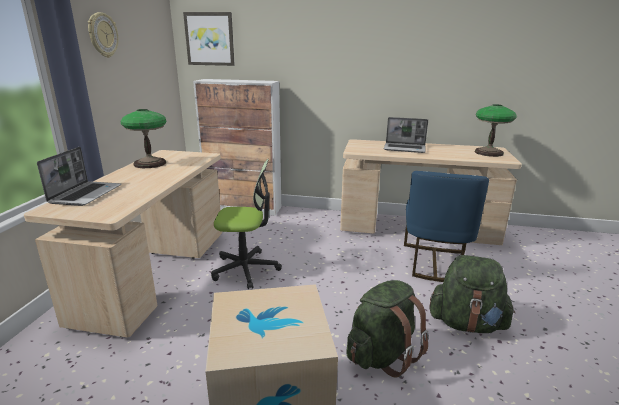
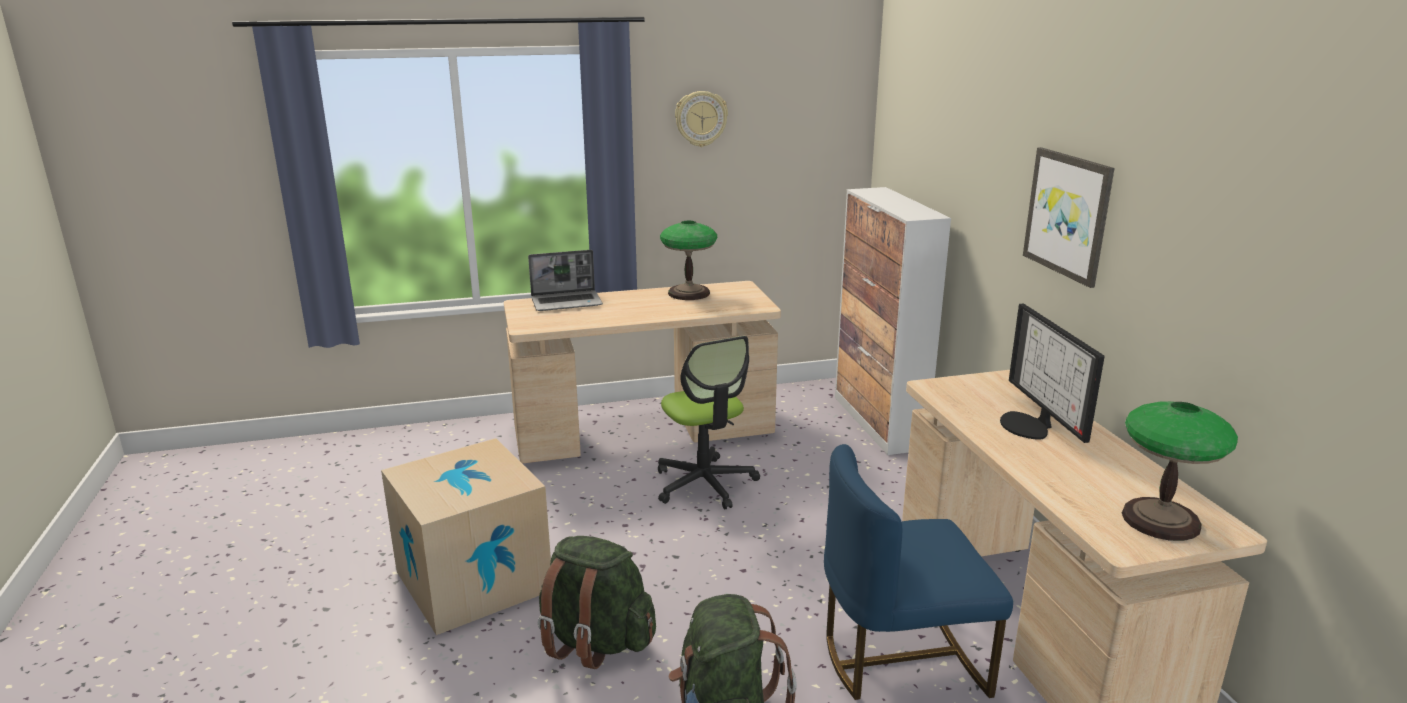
camera: 65 degrees right, 0 degrees up
(210, 39) = (902, 124): picture -> picture (1068, 215)
(405, 148) = (1030, 425): laptop -> monitor

